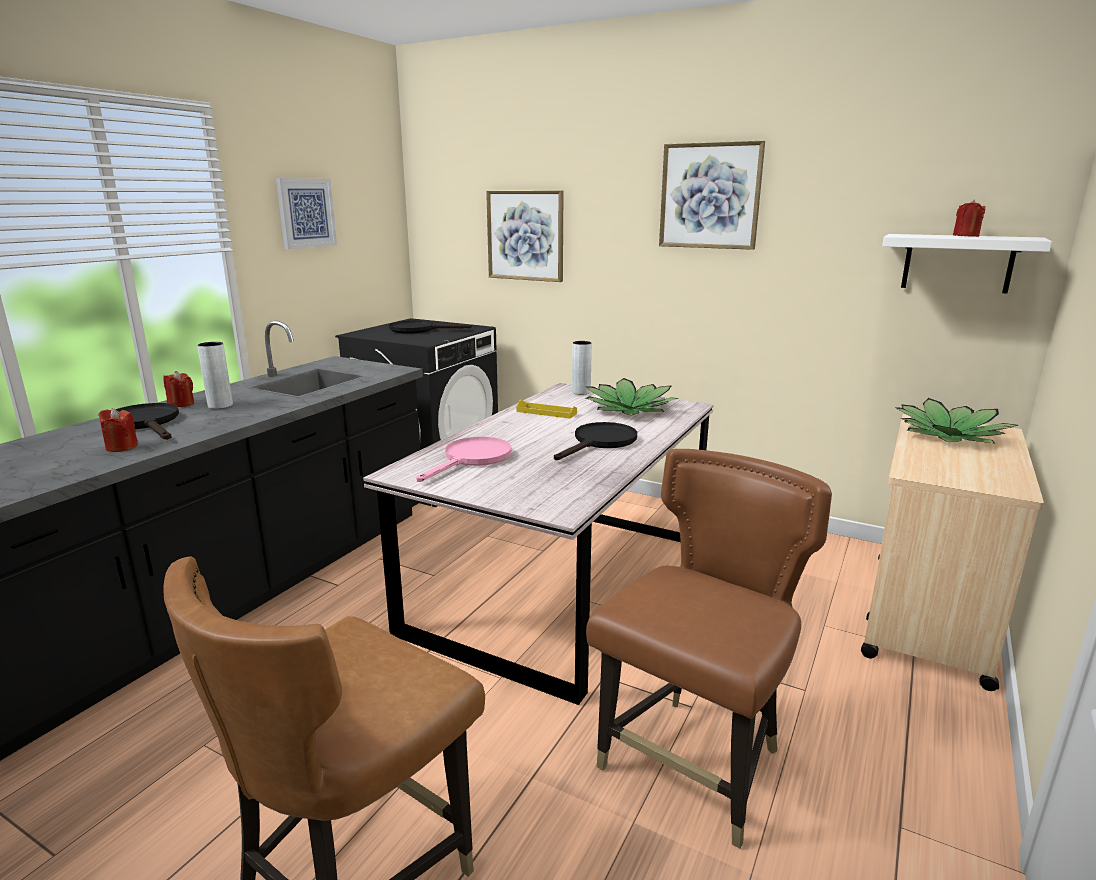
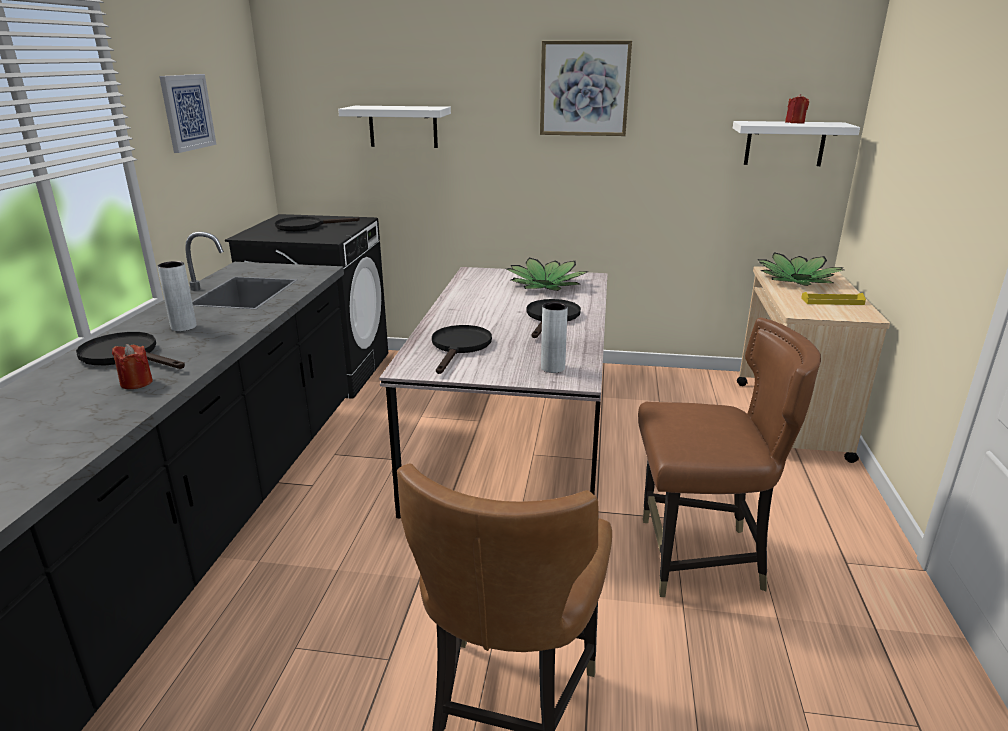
camera: 20 degrees left, 5 degrees up
(181, 404) = (136, 330): red candle -> none
(472, 459) = (460, 347): pink frying pan -> black frying pan
(525, 235) = (403, 126): picture -> white shelf
(546, 412) = (479, 296): yellow tray -> yellow tray (832, 301)
(581, 392) = (489, 274): grey vase -> grey vase (552, 368)
(695, 764) = (700, 557): brown chair -> brown chair turned 75 degrees clockwise

